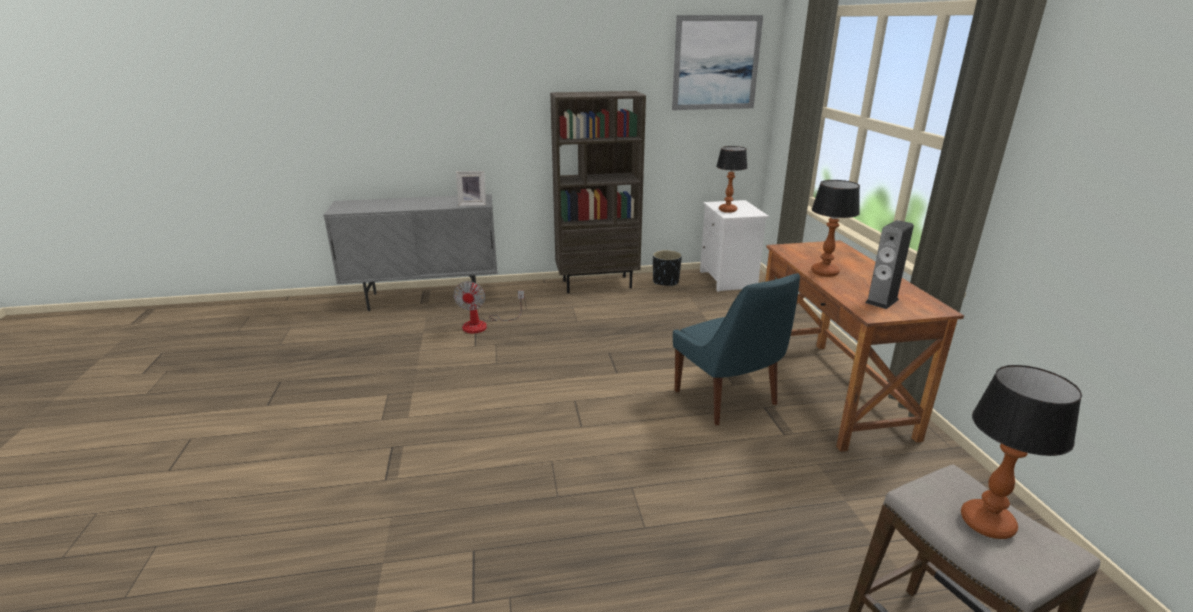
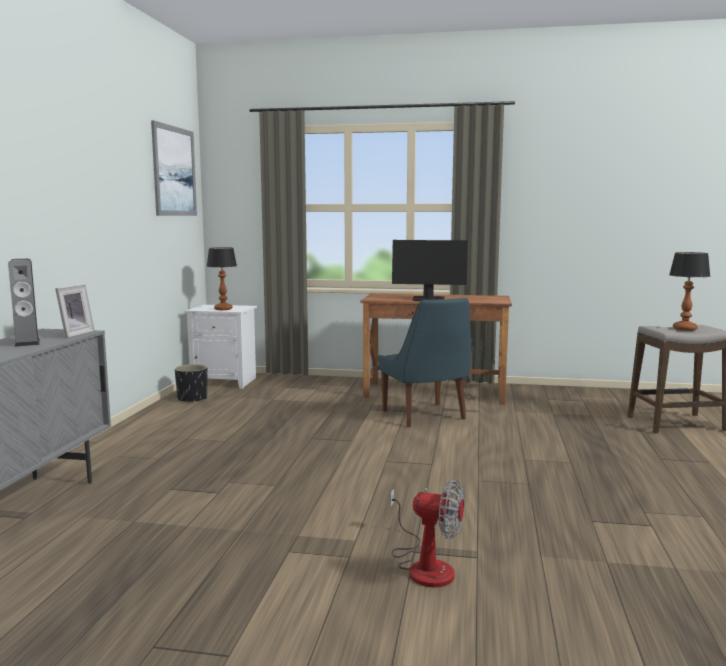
camera: 70 degrees left, 15 degrees down
(483, 325) = (166, 483): fan -> fan (424, 565)
(597, 284) = (148, 422): brown bookcase -> none
(727, 399) = (425, 416): blue chair -> blue chair turned 75 degrees clockwise
(825, 272) = (428, 299): table lamp -> monitor
(882, 301) = (482, 299): speaker -> speaker (27, 342)

